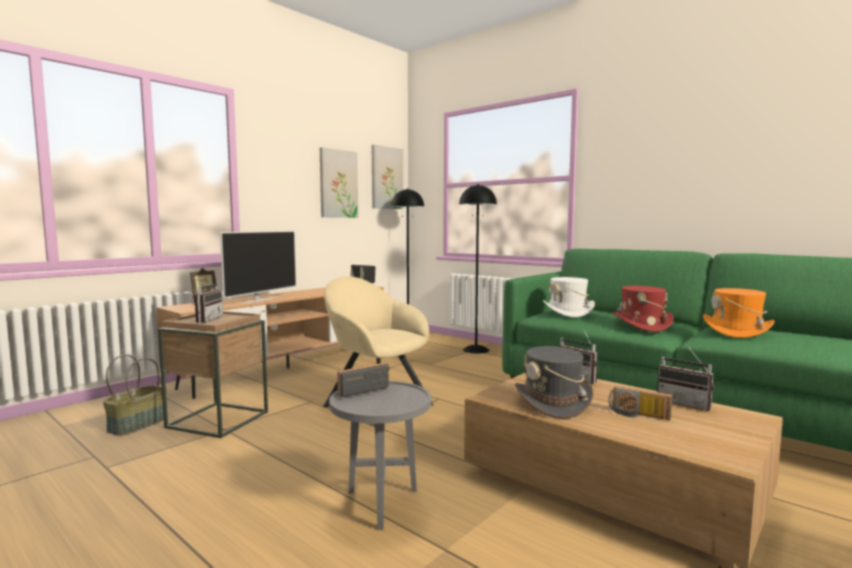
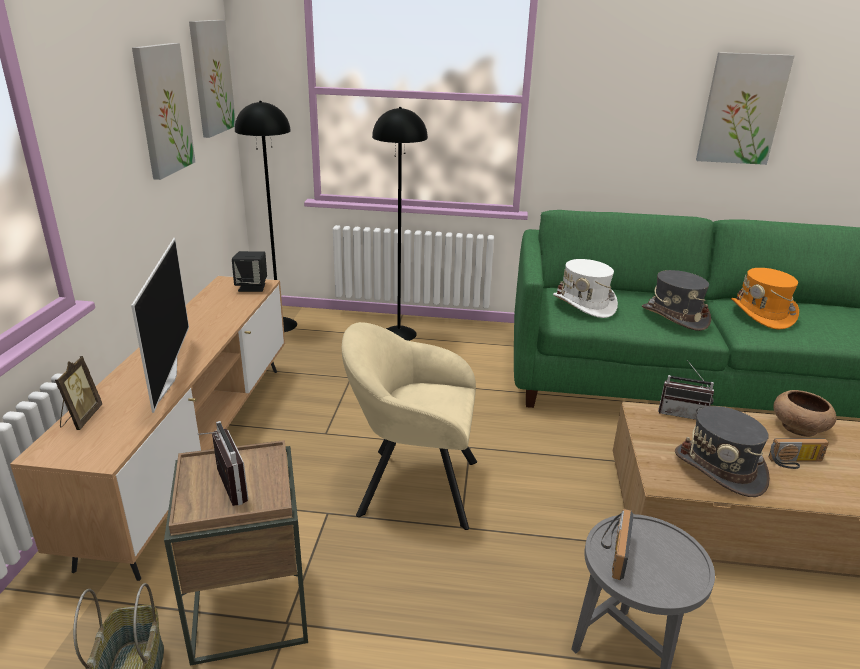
camera: 35 degrees left, 20 degrees up
(641, 325) = (674, 316): red hat -> grey hat
(685, 403) = (798, 427): radio -> brown bowl
(755, 166) = (742, 109): none -> picture

